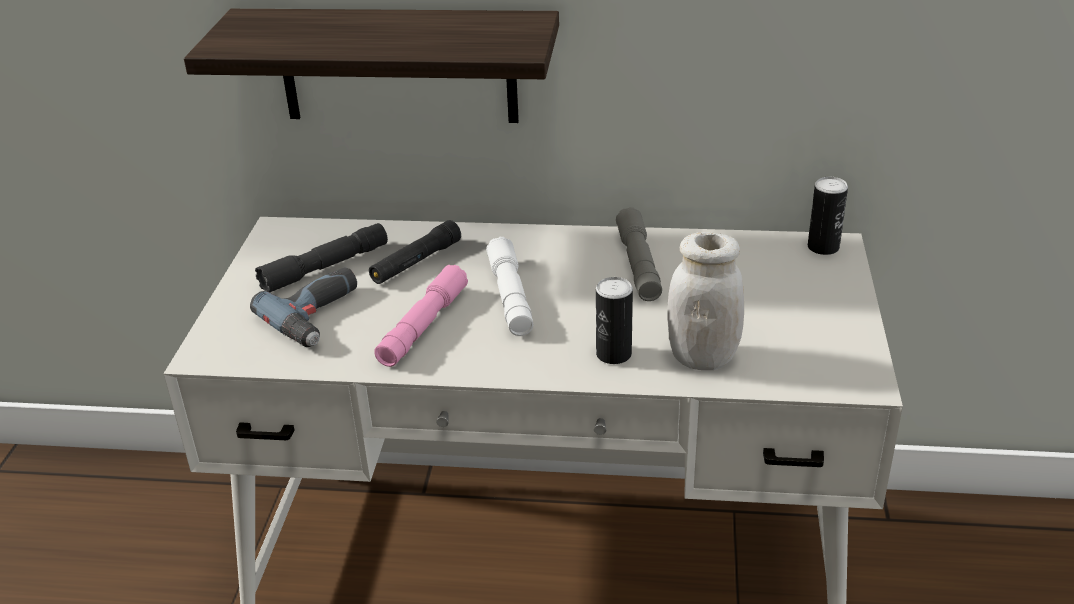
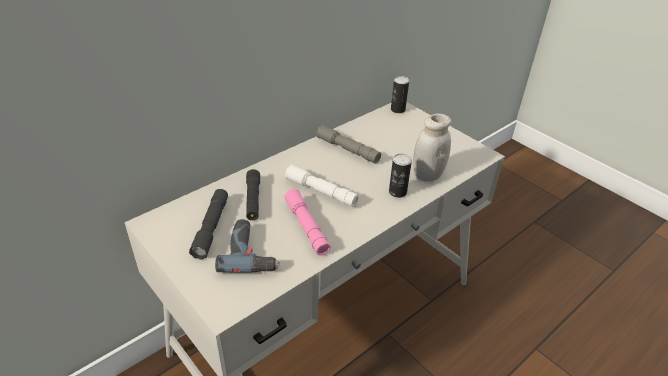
camera: 50 degrees left, 5 degrees up
(397, 65) = (198, 92): shelf -> none

